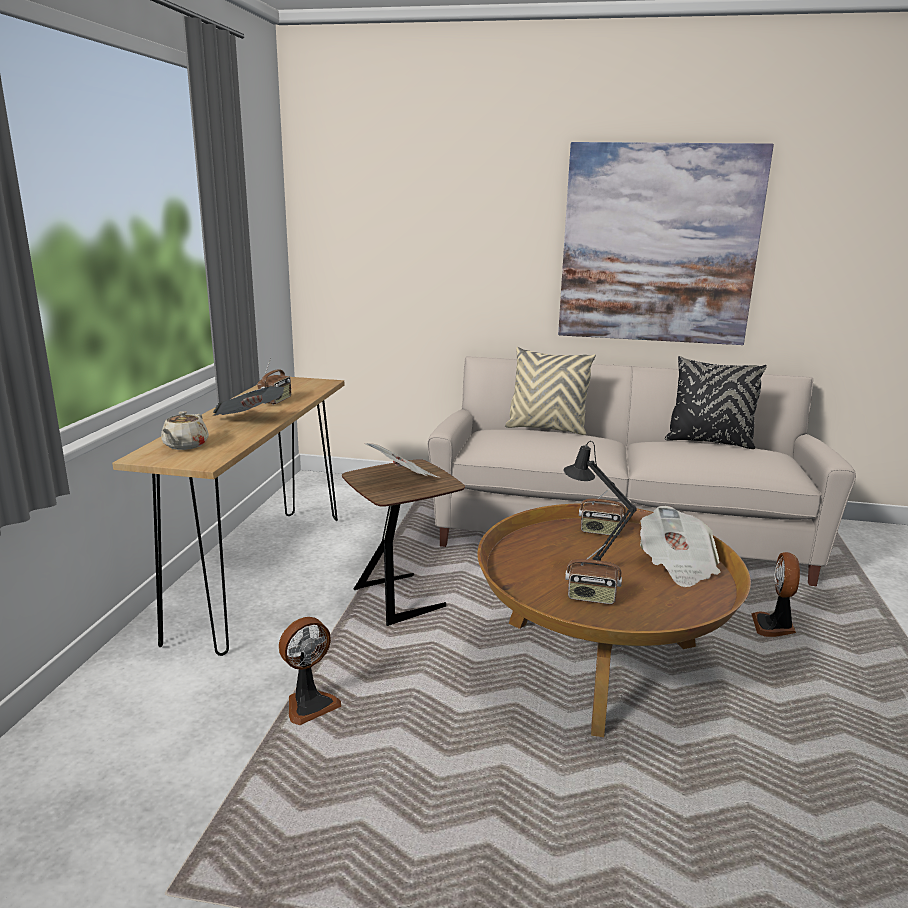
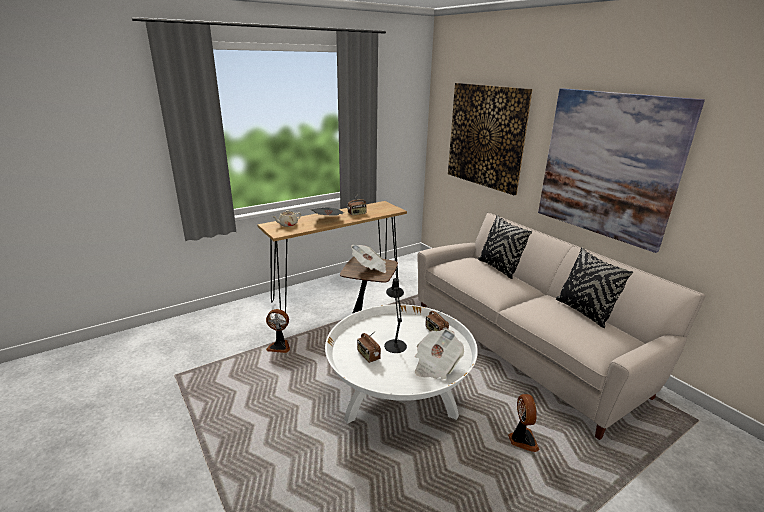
camera: 45 degrees right, 5 degrees up
(434, 232) = (486, 136): none -> picture
(546, 429) = (499, 268): beige pillow -> black pillow
(599, 663) = (399, 397): brown coffee table -> white coffee table
(774, 626) = (522, 440): fan -> fan turned 120 degrees clockwise

